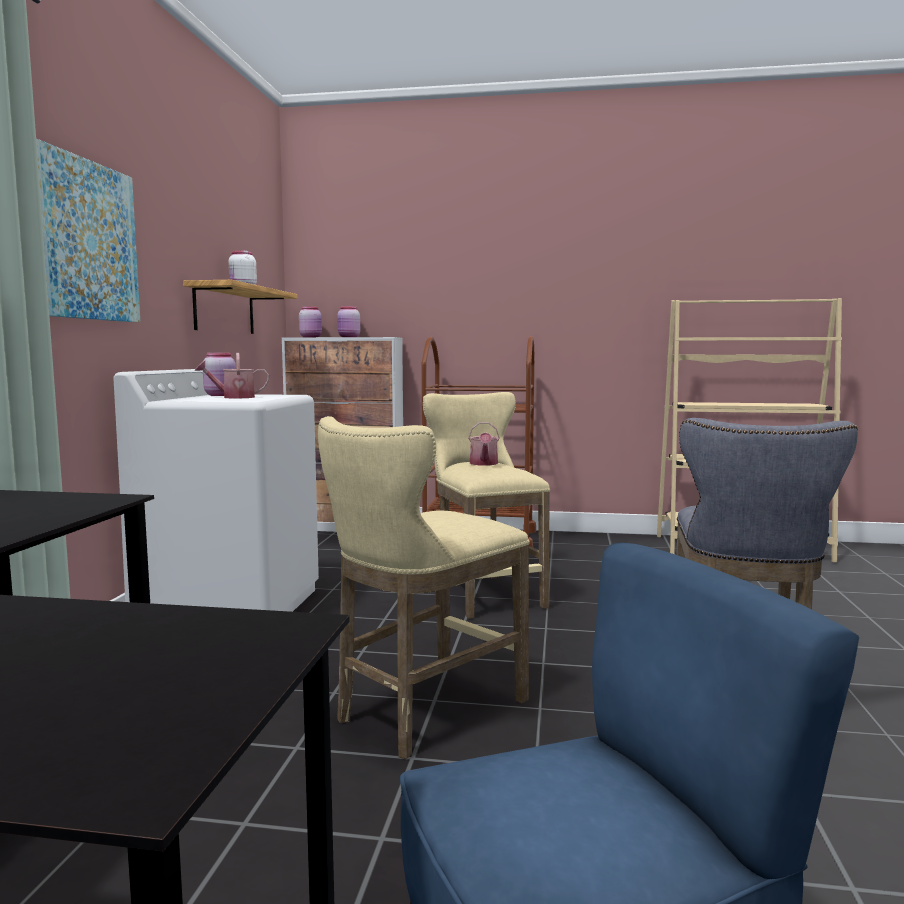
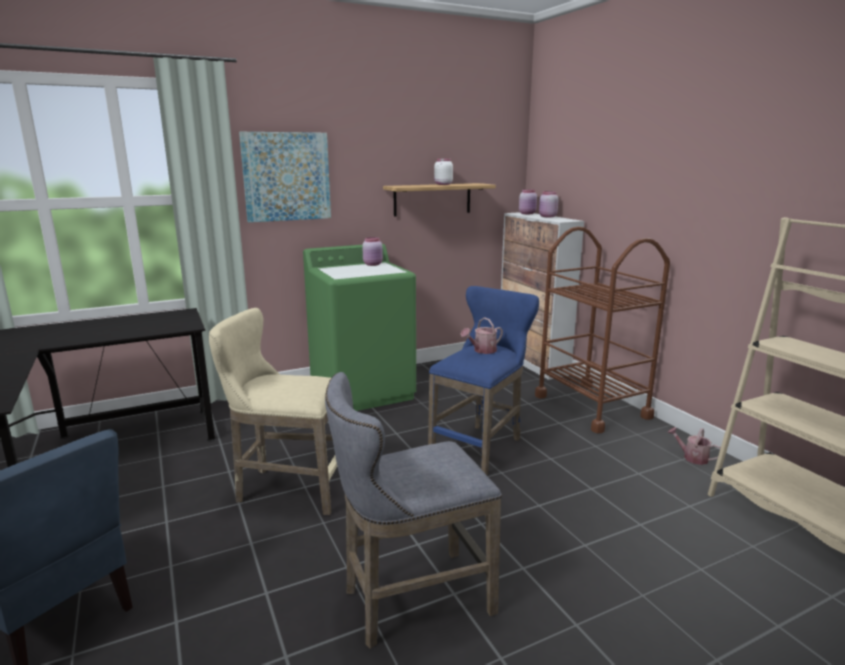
camera: 55 degrees right, 10 degrees up
(231, 606) = (363, 391): white washing machine -> green washing machine
(234, 397) = (361, 269): watering can -> watering can (692, 457)
(483, 593) = (481, 446): beige stool -> blue stool

